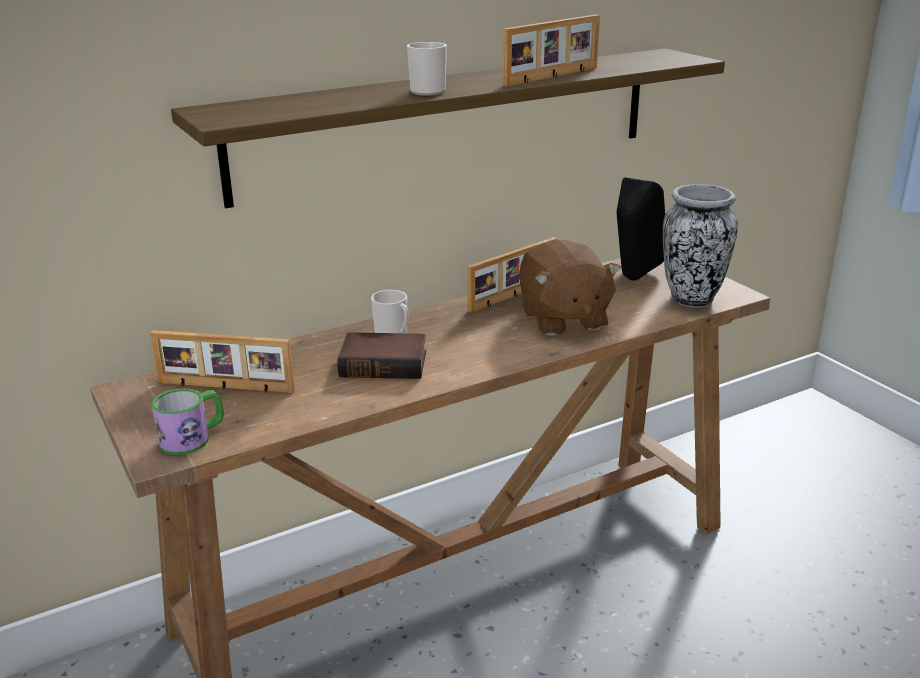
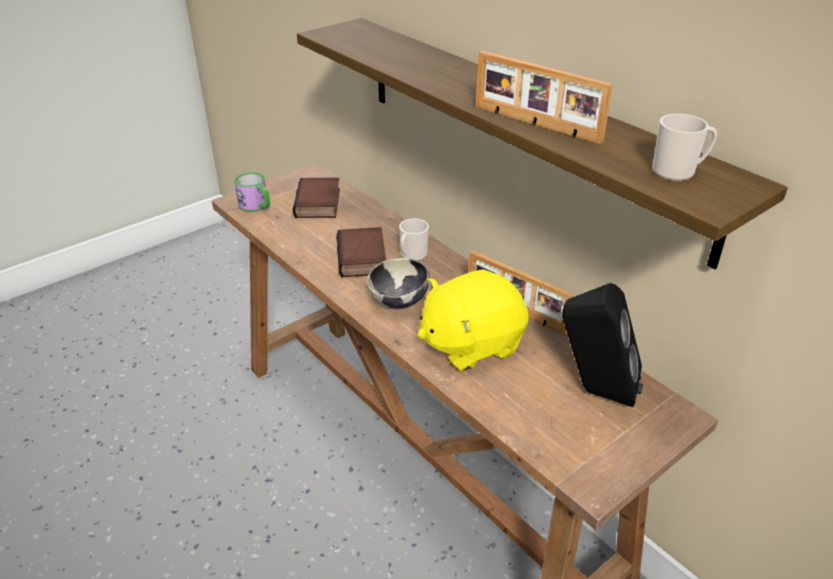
camera: 80 degrees right, 10 degrees up
(225, 387) = (319, 204): picture frame -> book
(429, 90) = (443, 80): mug -> mug (678, 172)
(483, 348) = (399, 302): none -> bowl
(563, 319) = (470, 344): brown plush toy -> yellow plush toy
(692, 299) = (559, 441): vase -> none

